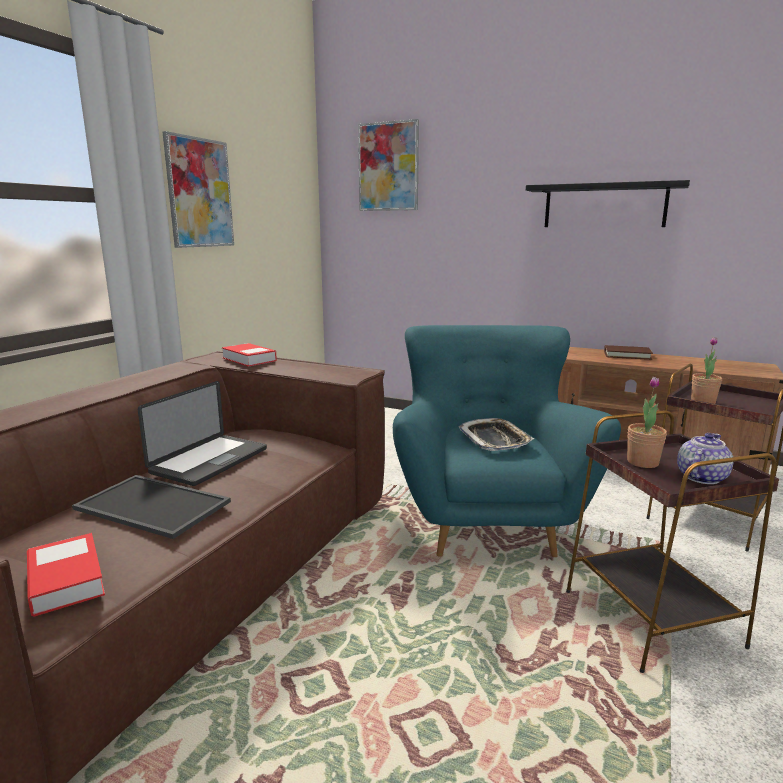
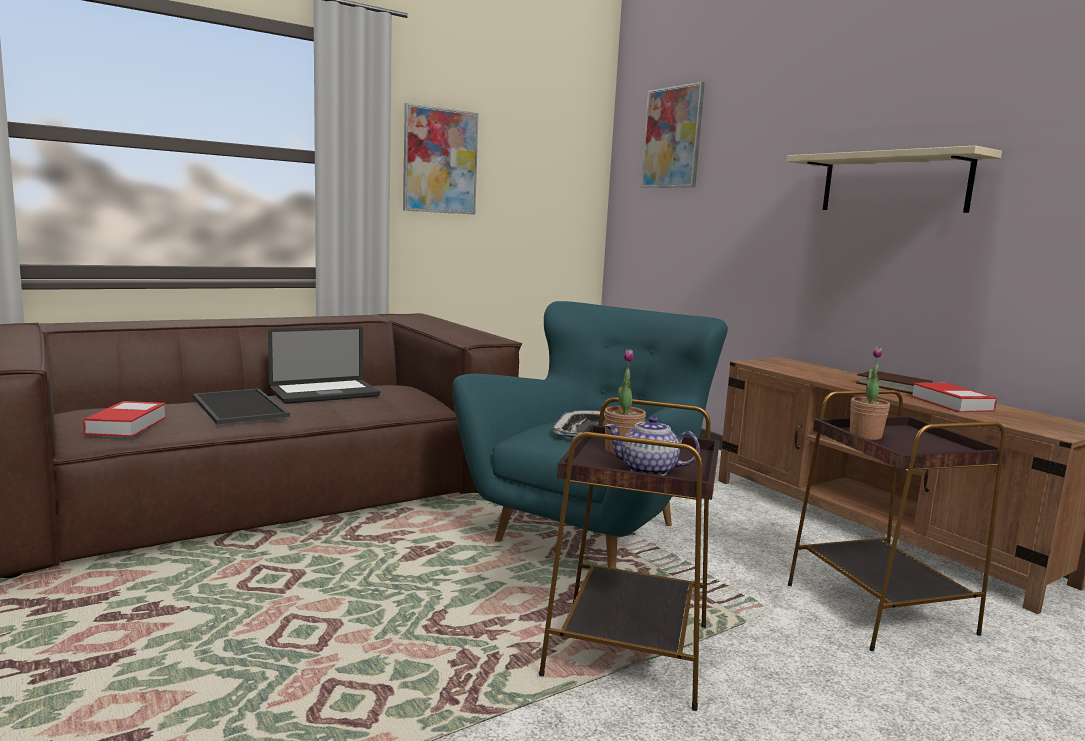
camera: 30 degrees right, 5 degrees down
(249, 359) = (426, 320): book -> book (951, 404)
(604, 206) = (894, 183): black shelf -> beige shelf
(701, 477) = (649, 471): teapot -> teapot turned 150 degrees counterclockwise

